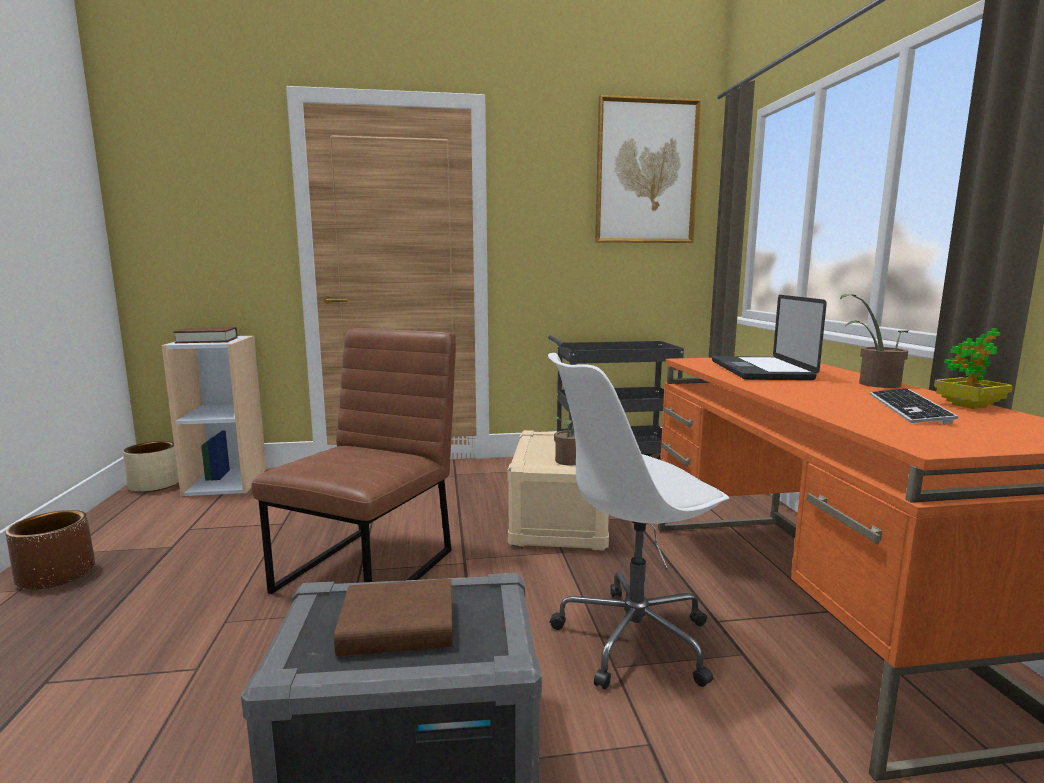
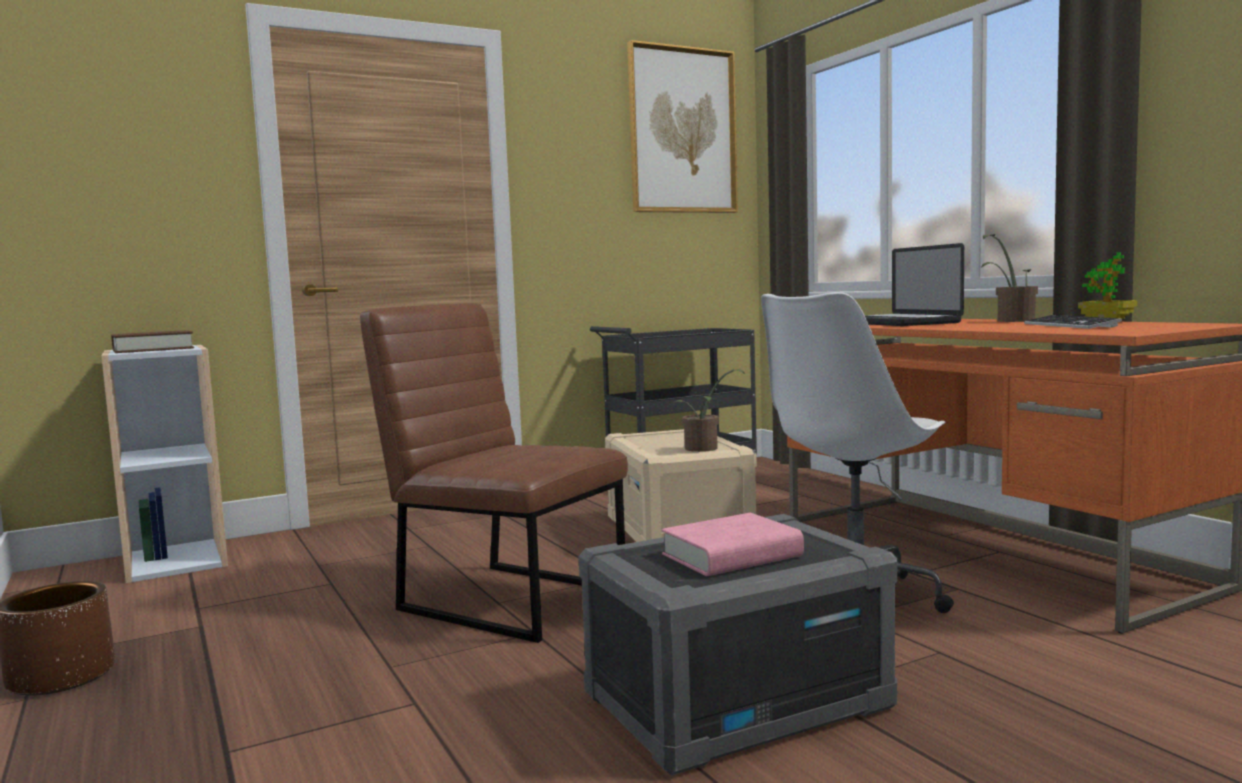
camera: 20 degrees left, 5 degrees down
(155, 485) = (60, 579): beige planter -> none
(370, 568) = (508, 598): brown chair -> brown chair turned 60 degrees counterclockwise
(398, 627) = (732, 556): brown book -> pink book

